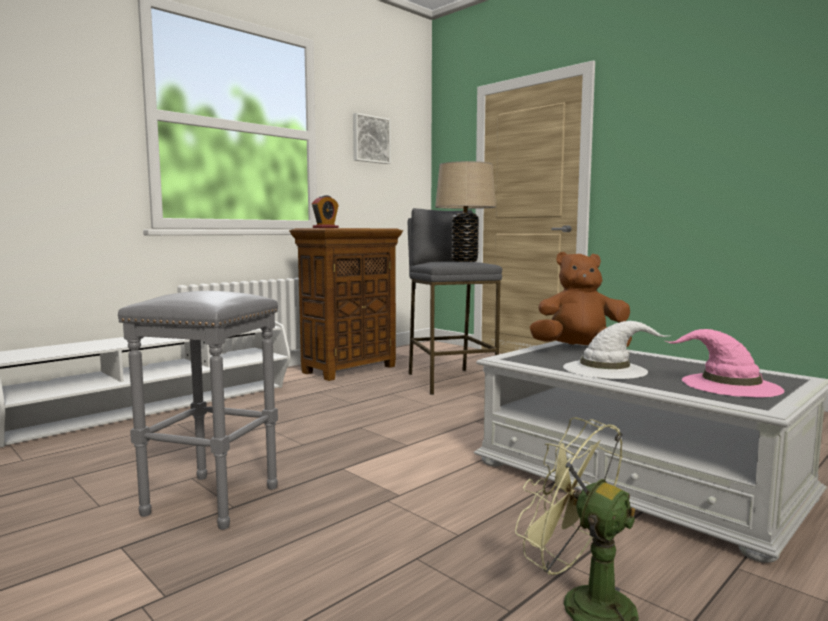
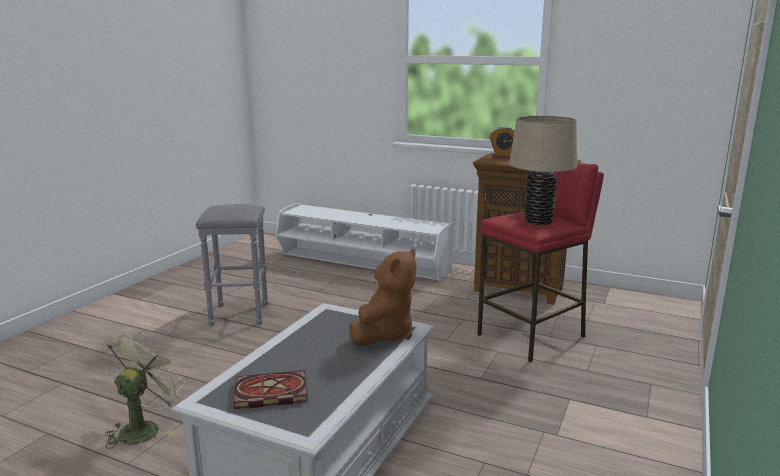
camera: 70 degrees right, 10 degrees up
(370, 139) = (626, 56): picture -> none
(450, 381) = (532, 336): grey stool -> red stool
(579, 349) = (384, 334): brown plush toy -> brown plush toy turned 45 degrees clockwise
(606, 369) = (306, 346): white hat -> none
(729, 385) = (269, 393): pink hat -> book

